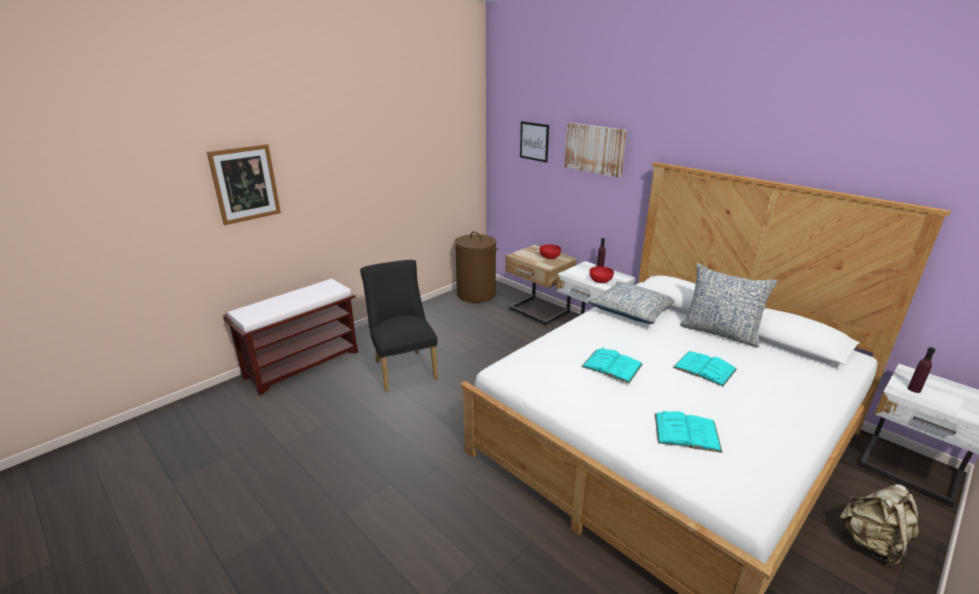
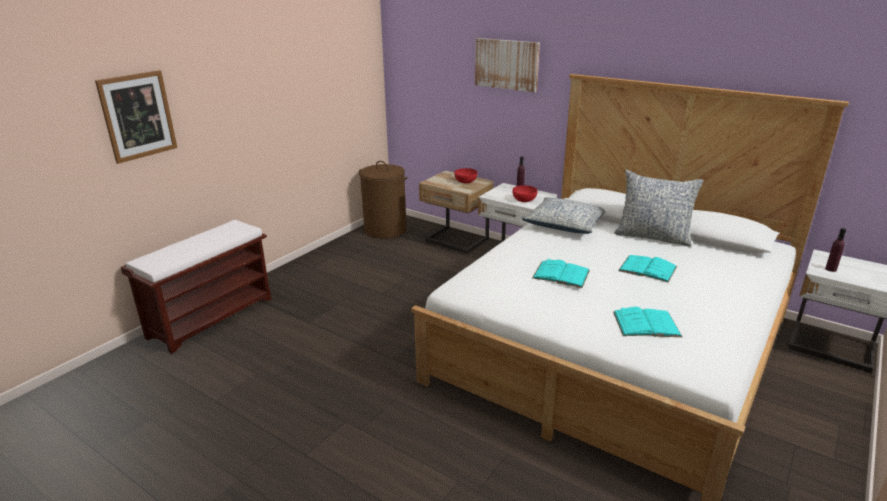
camera: 10 degrees left, 0 degrees up
(403, 368) = (327, 309): black chair -> none
(534, 141) = (439, 60): picture -> none
(871, 544) = (810, 411): beige backpack -> none

